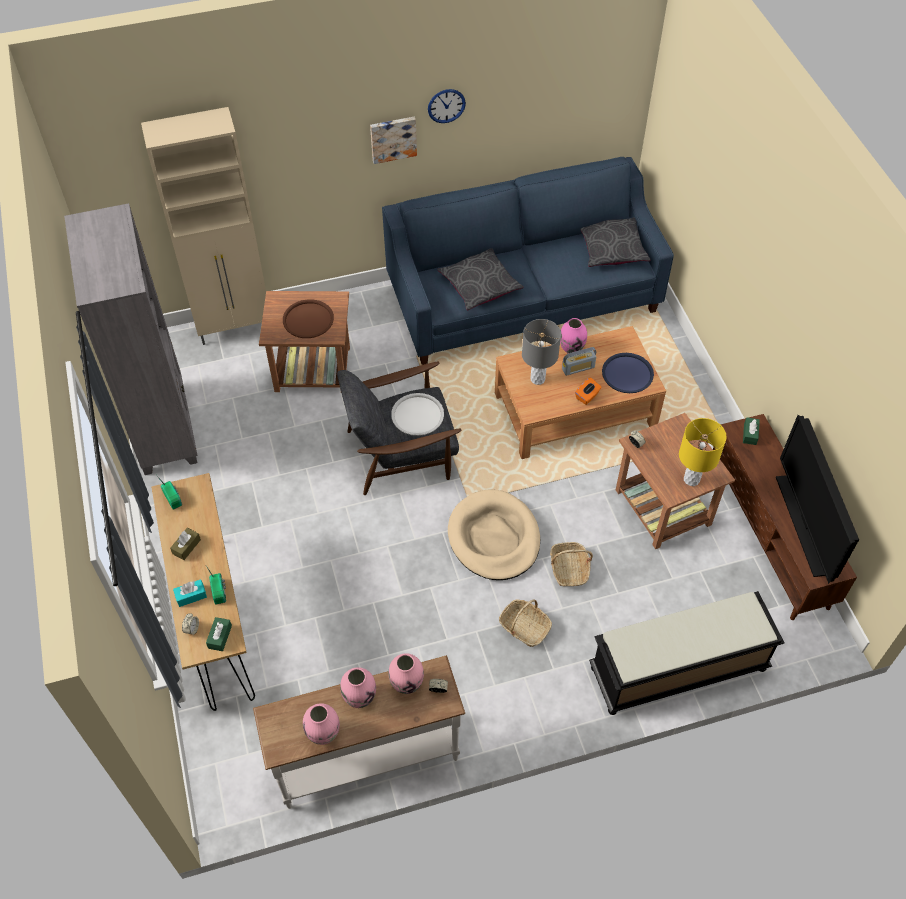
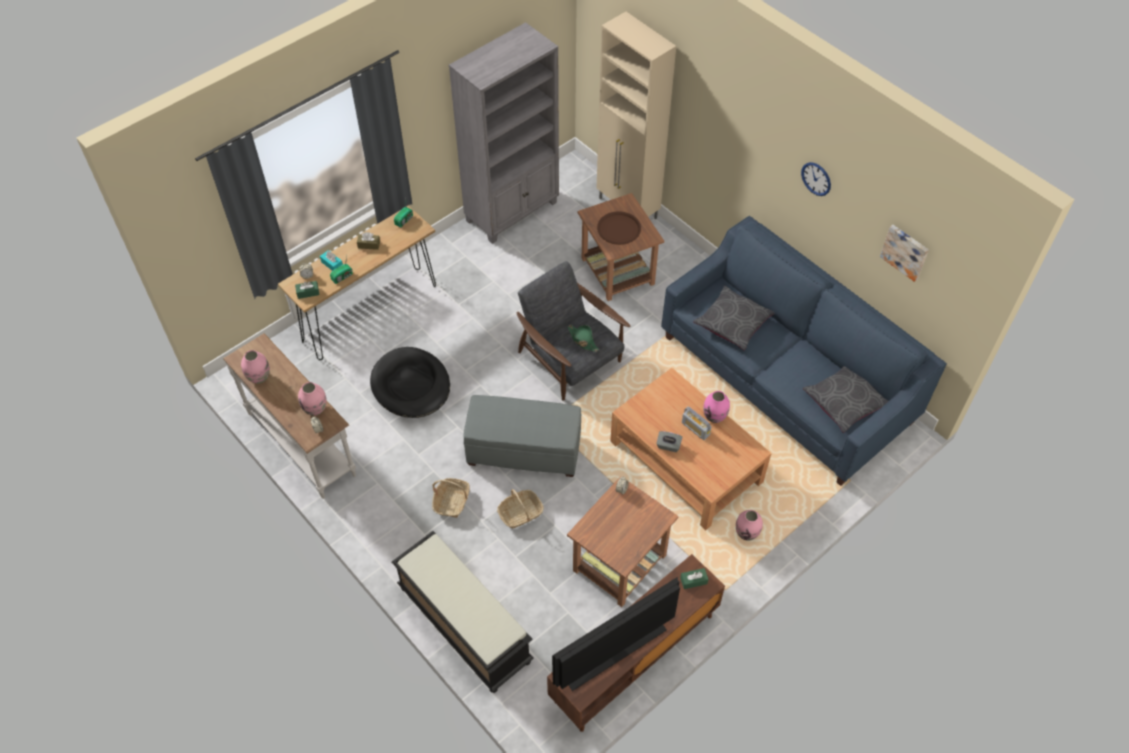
camera: 65 degrees right, 0 degrees up
(348, 614) = (411, 385): none -> black dog bed
(359, 697) = (294, 386): pink vase -> pink vase (747, 533)
(393, 138) = (773, 169): picture -> picture (905, 251)
(417, 415) = (582, 340): white tray -> green hat
(494, 538) = (523, 451): beige dog bed -> grey ottoman
(538, 379) = (665, 404): grey table lamp -> none
(587, 396) = (668, 446): orange tissue box -> grey tissue box
(627, 374) = (712, 467): blue tray -> none
(691, 479) = (606, 543): yellow table lamp -> none

